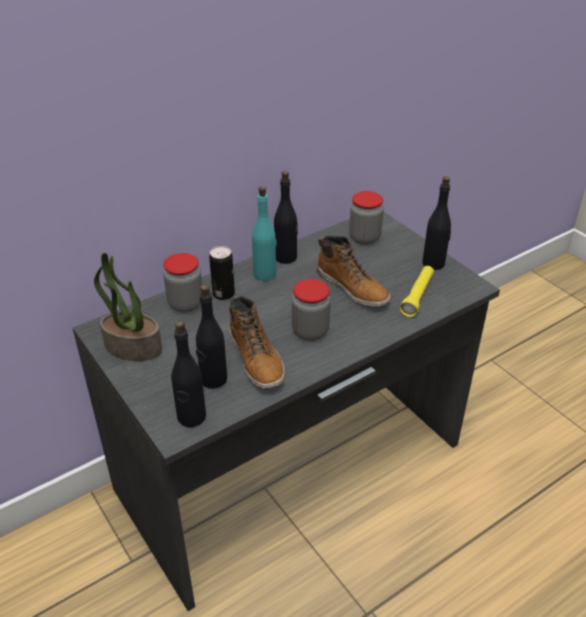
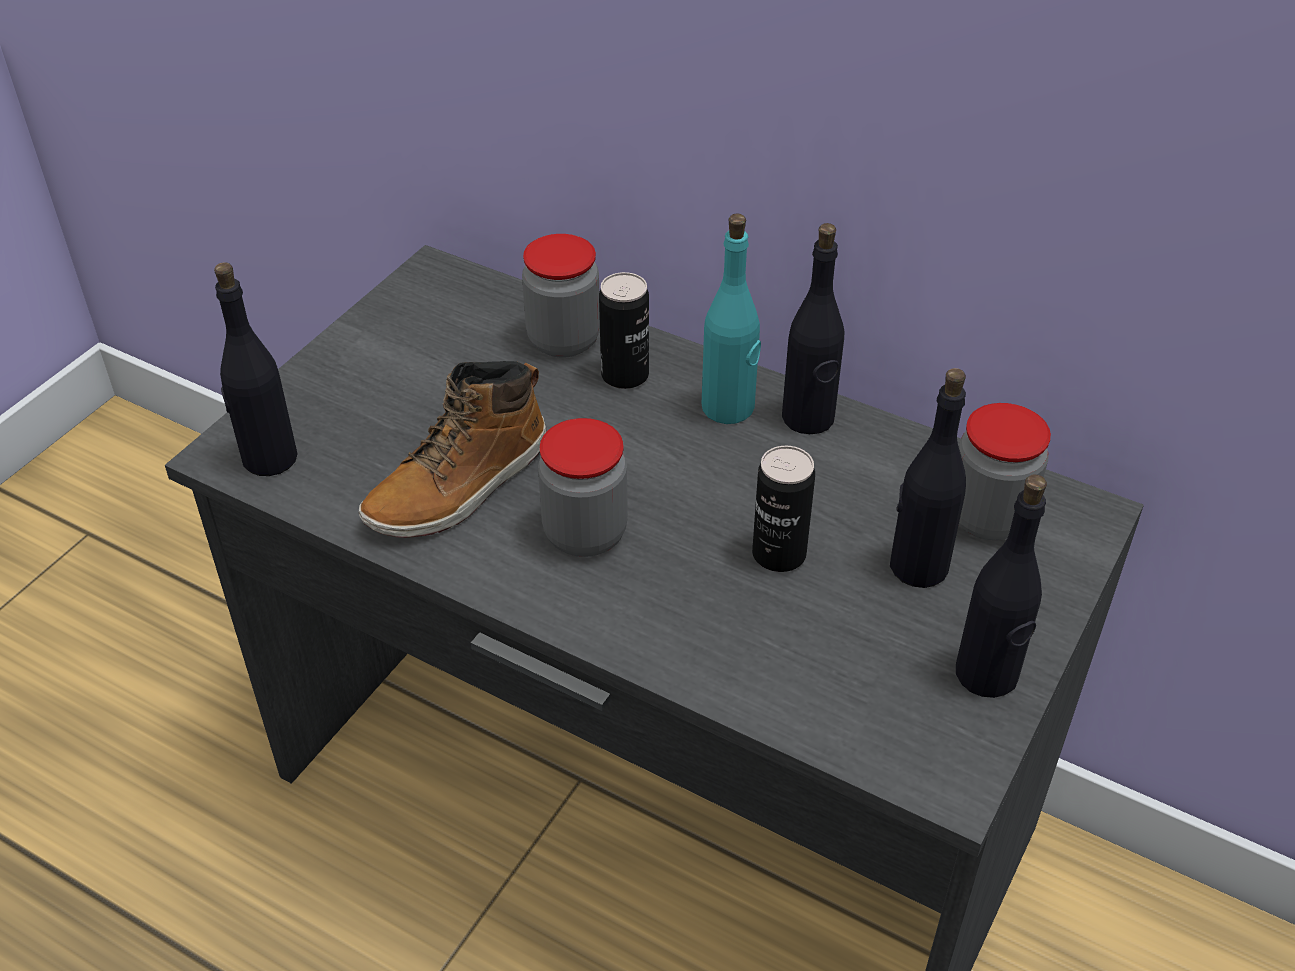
camera: 65 degrees right, 5 degrees up
(132, 348) = (408, 325): potted plant -> none
(213, 379) = (375, 450): black bottle -> black bottle (917, 566)
(353, 287) = (779, 554): boot -> can
(417, 296) = (828, 677): yellow flashlight -> none

